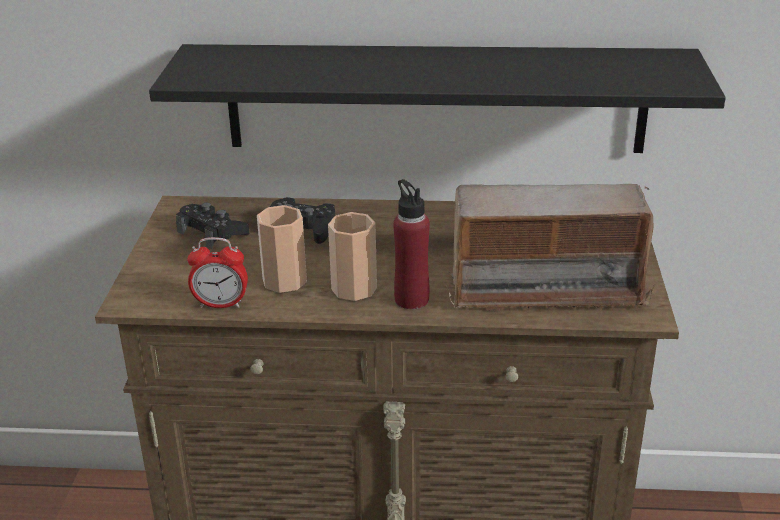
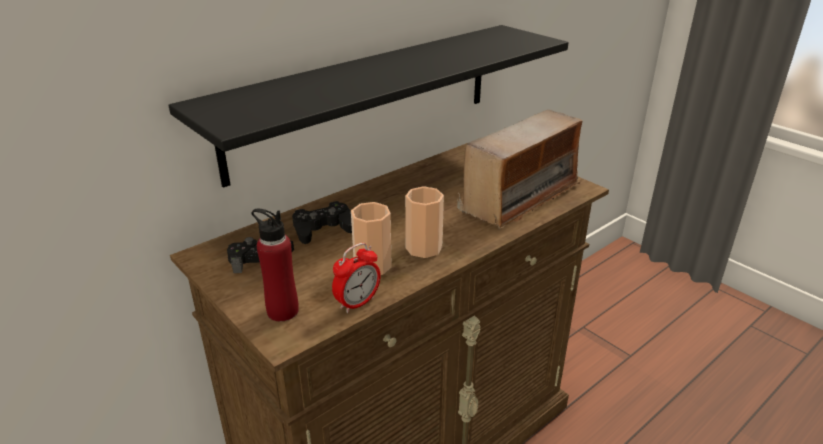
camera: 45 degrees left, 0 degrees up
(411, 299) = (466, 237): red bottle -> red bottle (282, 311)

